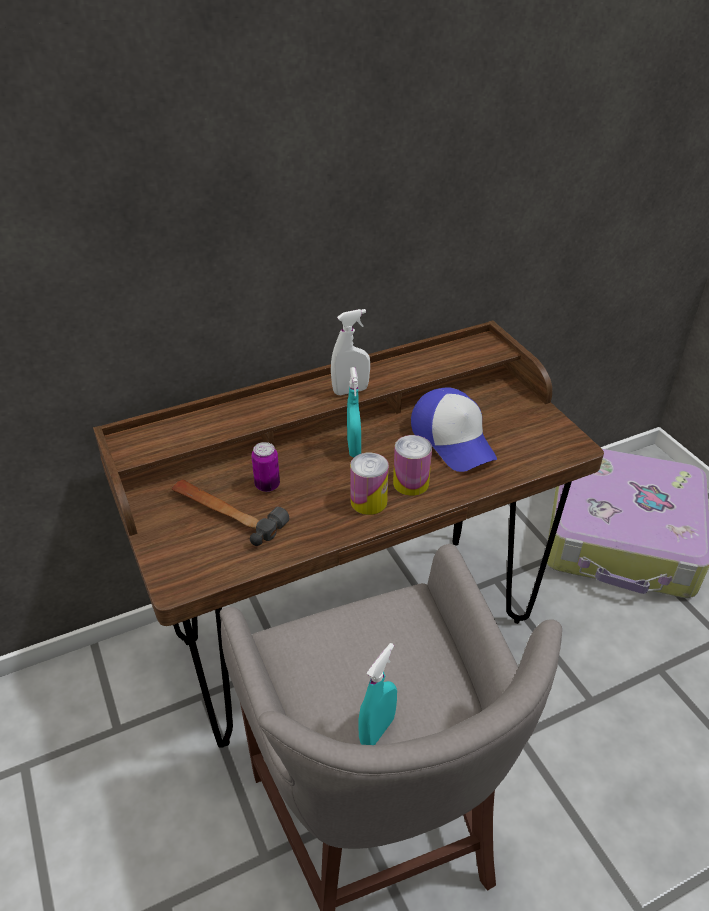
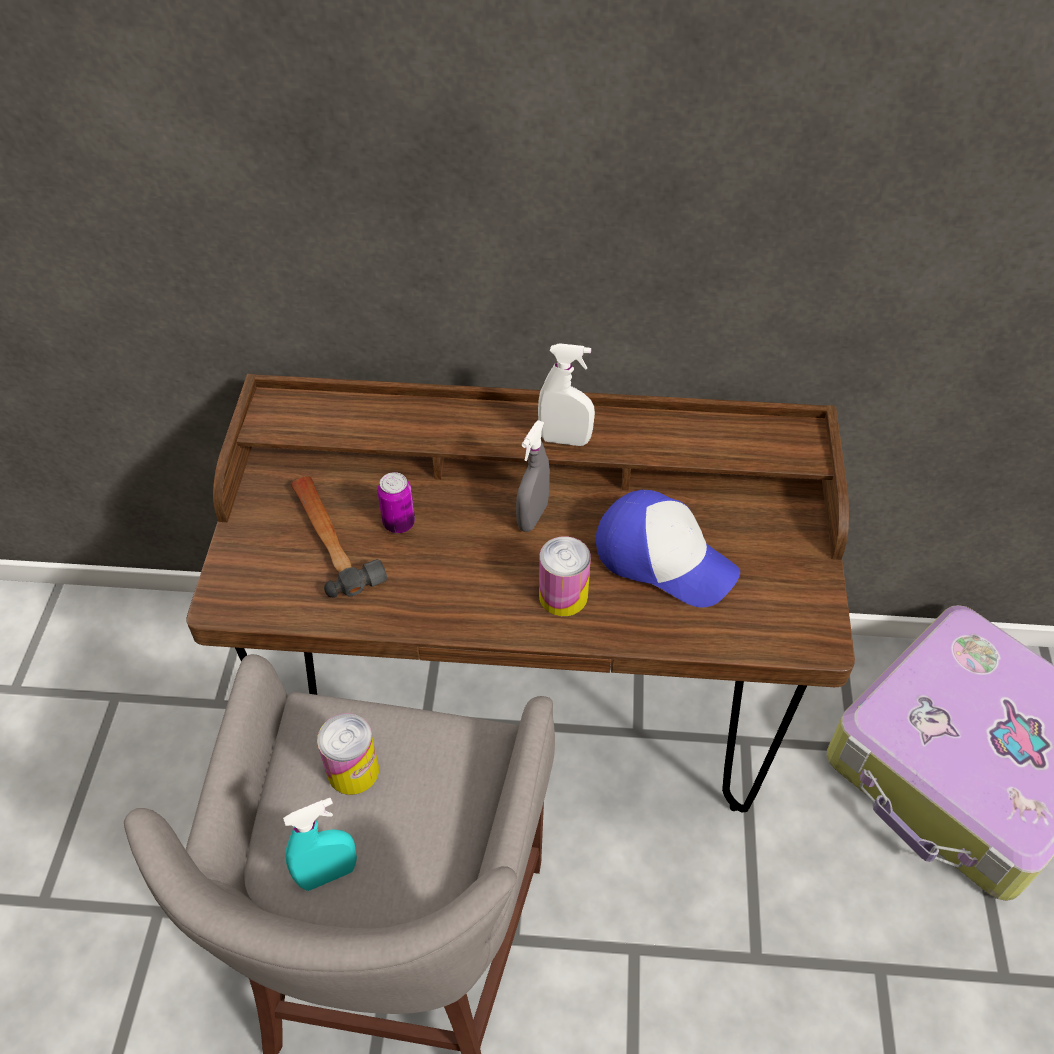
camera: 30 degrees right, 10 degrees up
(354, 448) = (532, 516): turquoise spray bottle -> grey spray bottle
(368, 501) = (495, 597): can -> can (353, 770)
(453, 439) = (664, 558): cap -> cap turned 60 degrees counterclockwise

